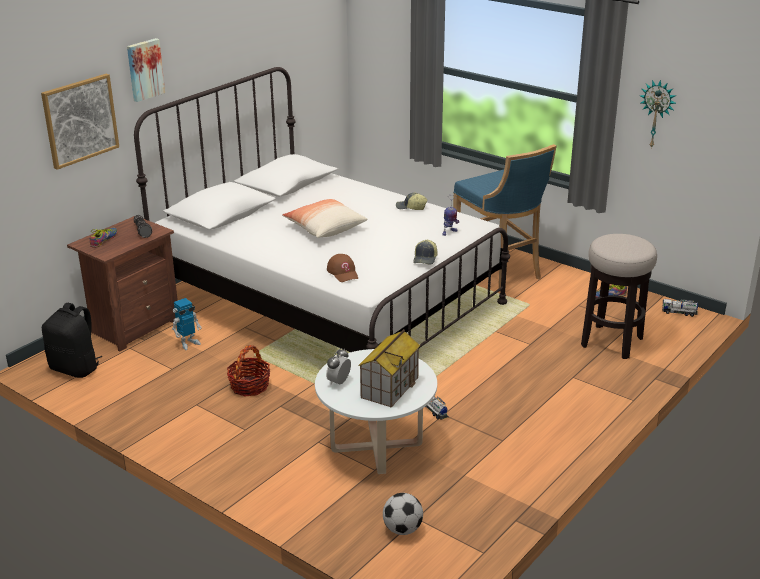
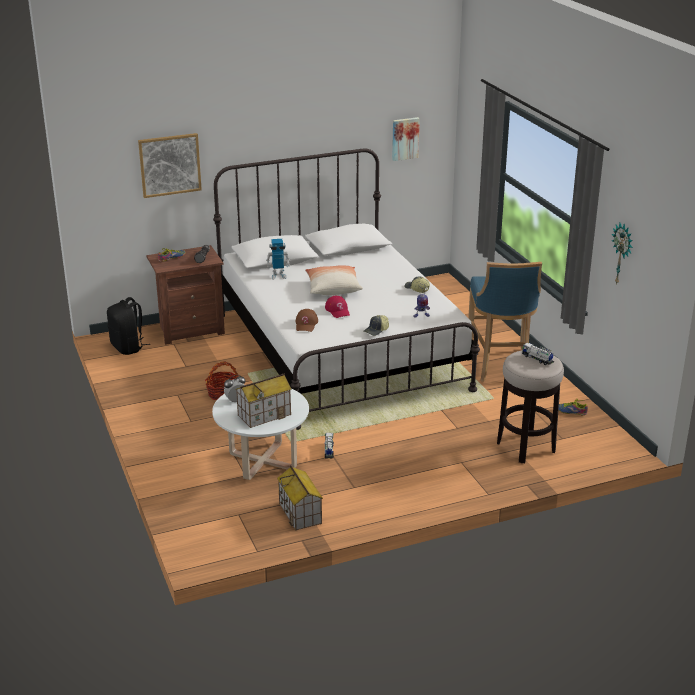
camera: 30 degrees right, 0 degrees up
(144, 69) = (233, 134): picture -> picture (405, 138)
(188, 343) = (213, 352): toy robot -> toy robot (278, 276)
(358, 249) = (338, 310): none -> red cap
(402, 530) = (221, 518): football -> none
(481, 490) = (300, 513): none -> toy house
(679, 312) = (615, 442): toy truck -> toy truck (537, 359)

